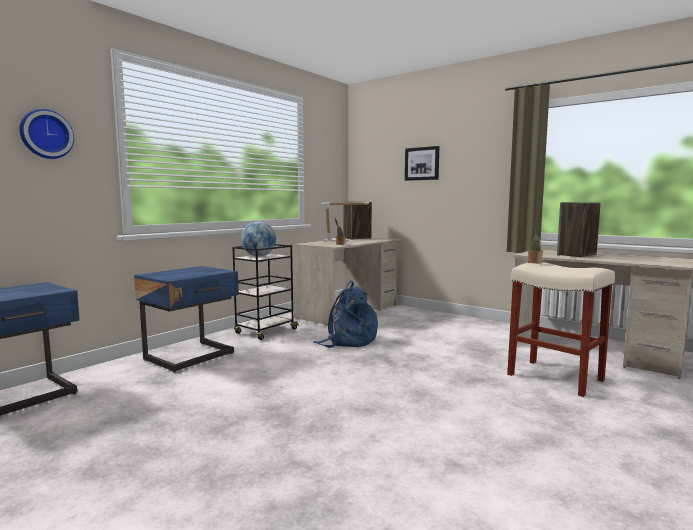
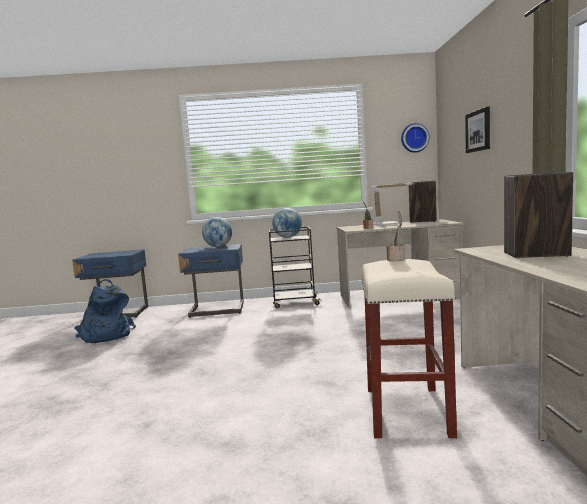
camera: 50 degrees right, 0 degrees up
(46, 134) = (141, 160): wall clock -> wall clock (414, 138)
(188, 270) = (218, 246): none -> globe
(348, 340) = (327, 322): blue backpack -> blue backpack (105, 336)

